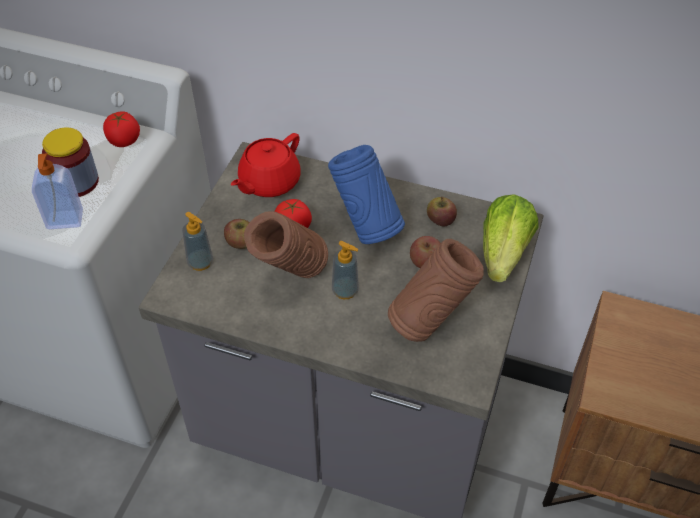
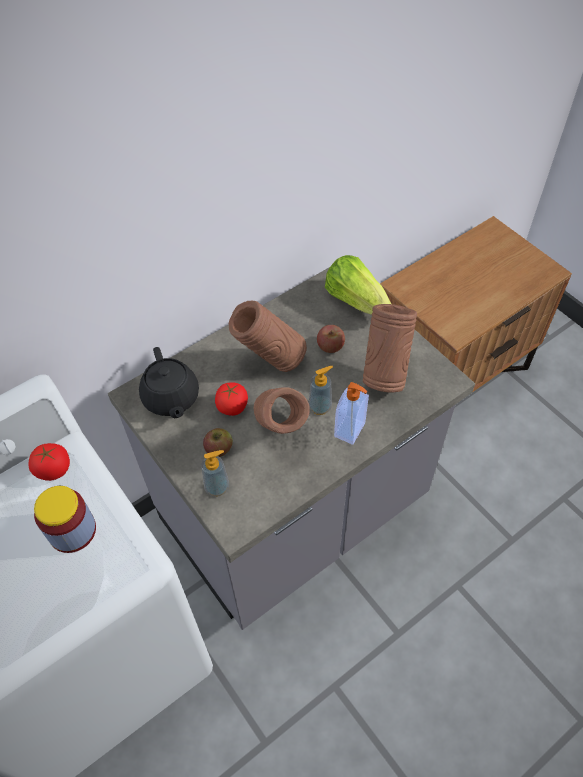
camera: 55 degrees left, 5 degrees up
(65, 221) = (114, 560): soap dispenser -> soap dispenser (350, 430)
(268, 182) = (171, 398): red teapot -> black teapot
(366, 227) = (270, 362): blue vase -> brown vase
(440, 220) = (299, 317): apple -> none

